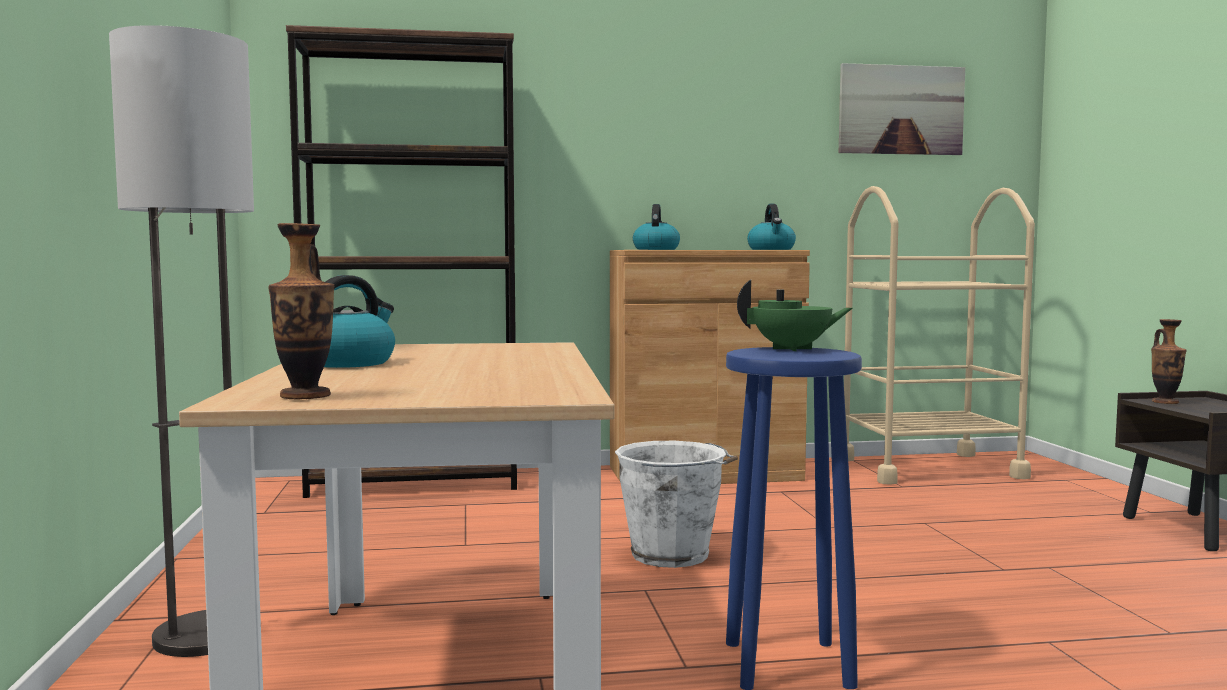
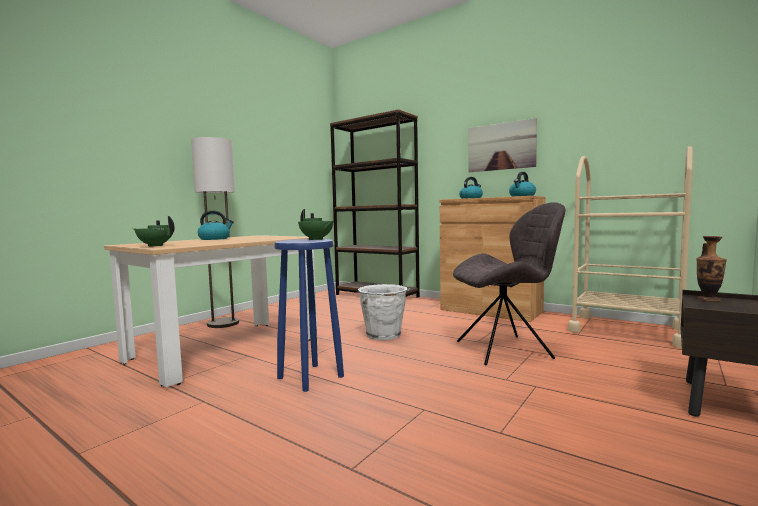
camera: 45 degrees right, 0 degrees up
(305, 396) = (137, 244): vase -> none
(460, 394) = (155, 246): none -> green teapot
(893, 529) = (506, 349): none -> grey chair
(901, 110) = (631, 105): picture -> picture (501, 146)

